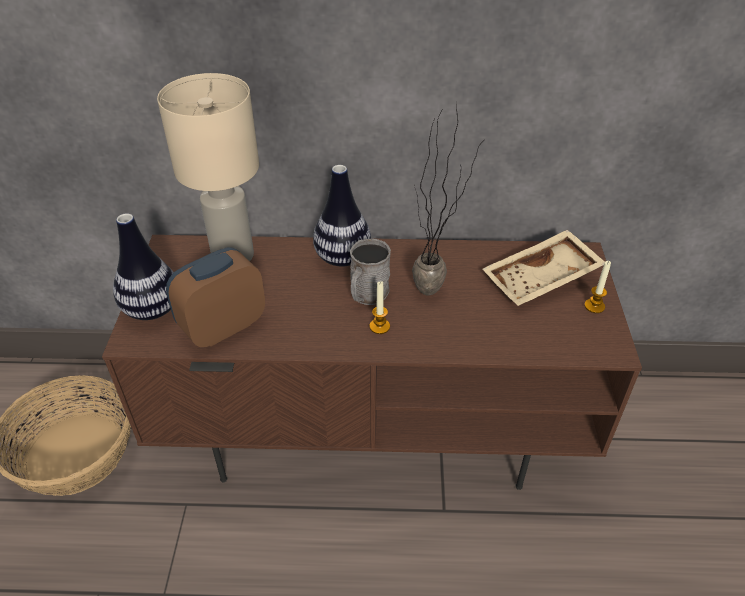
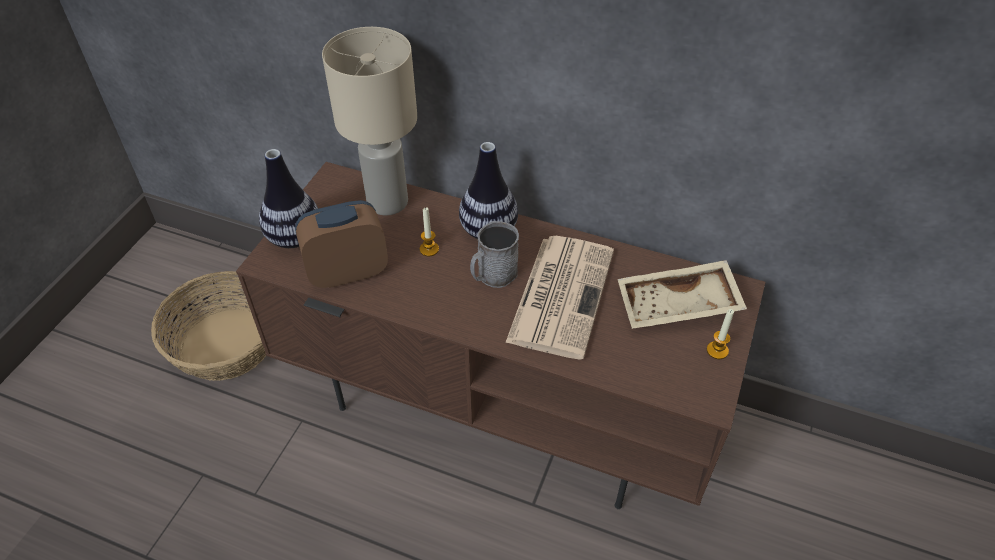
camera: 20 degrees right, 5 degrees up
(379, 326) = (489, 311): candle -> candle (429, 249)
(437, 295) = (561, 294): potted plant -> newspaper

